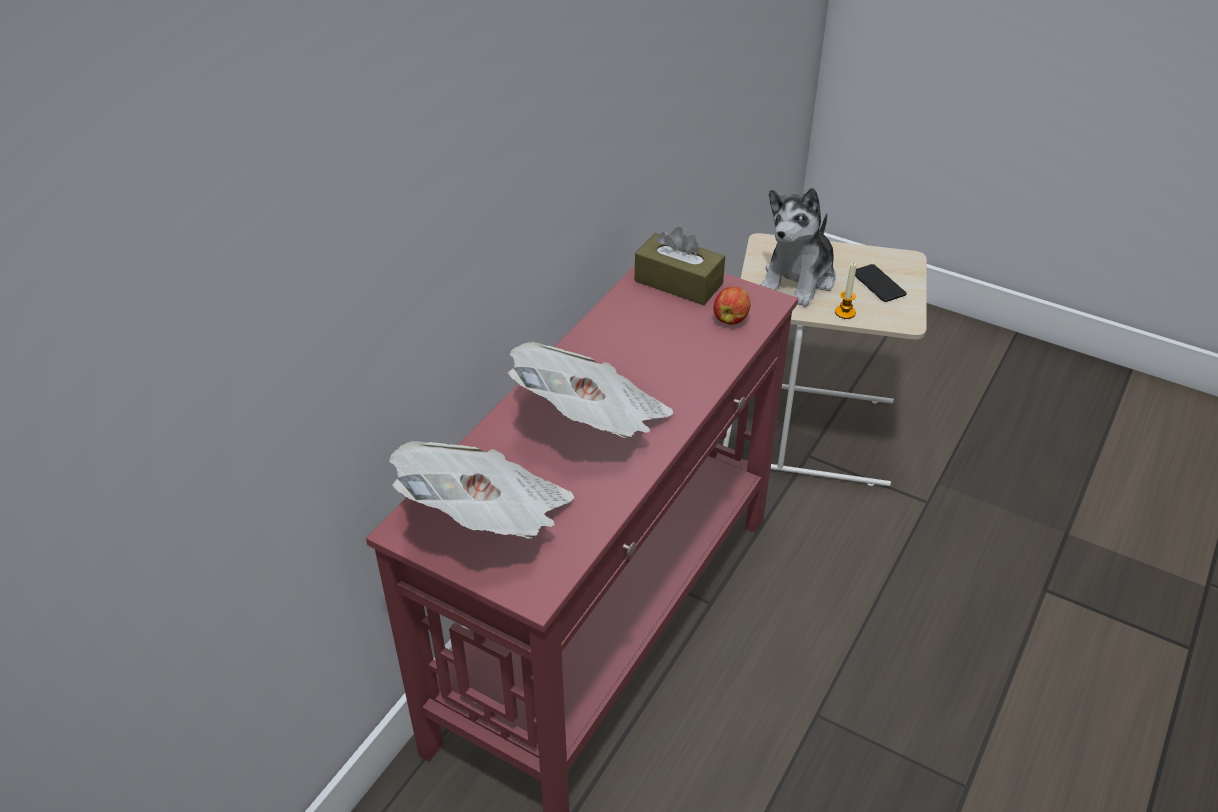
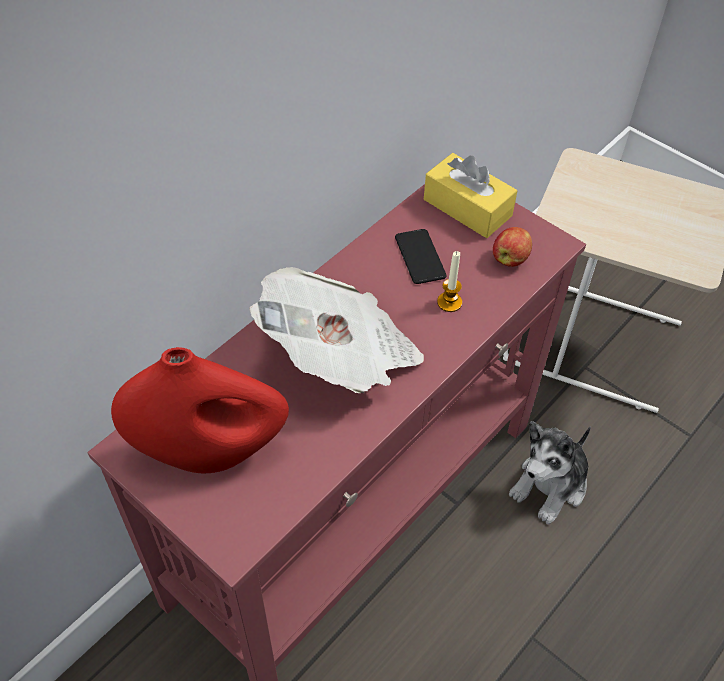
camera: 10 degrees right, 10 degrees up
(489, 518) = (210, 451): newspaper -> red vase
(678, 282) = (467, 208): brown tissue box -> yellow tissue box
(798, 279) = (601, 207): plush toy -> plush toy (550, 485)
(845, 312) = (640, 251): candle -> candle (449, 302)
(878, 284) = (682, 224): phone -> phone (420, 257)

